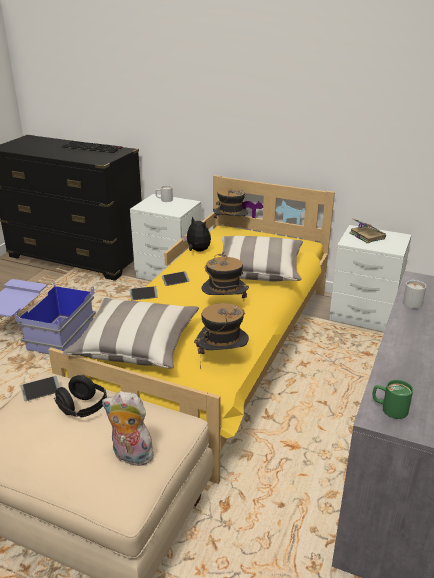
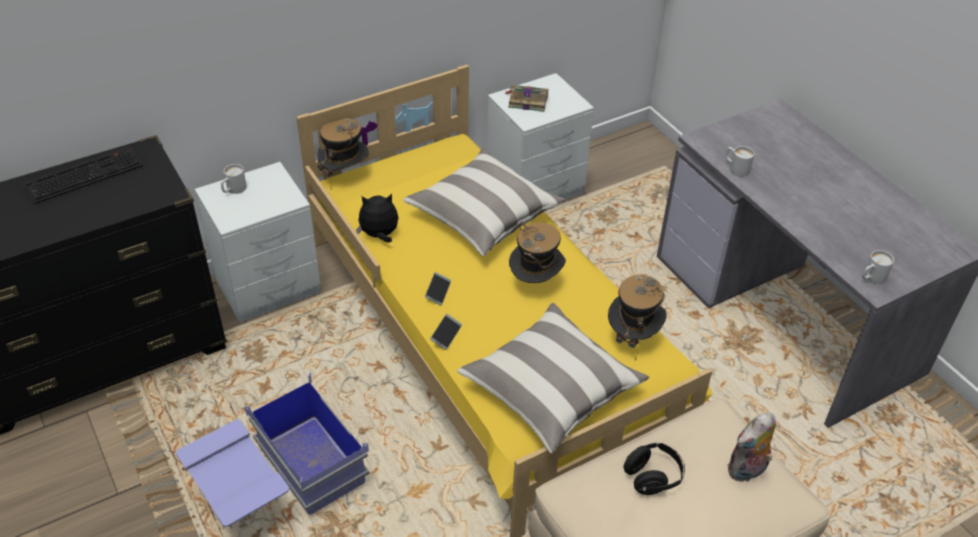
camera: 55 degrees left, 15 degrees up
(41, 391) = (594, 500): phone -> none
(389, 409) = (871, 278): green mug -> white mug

